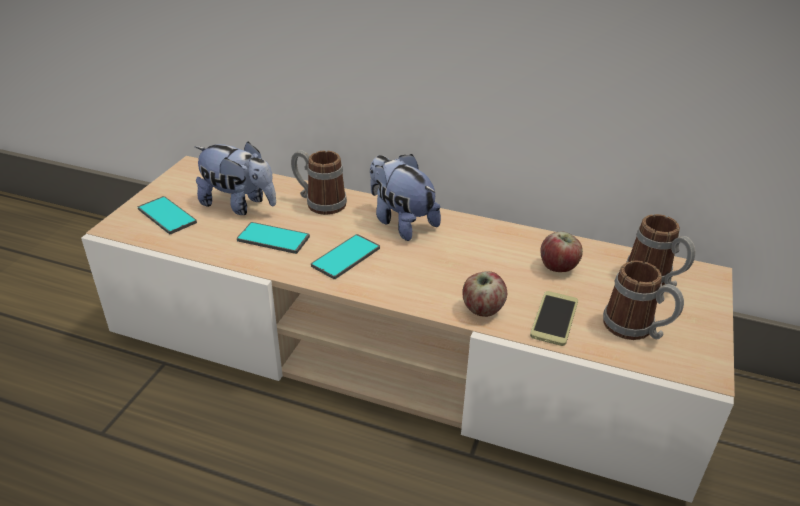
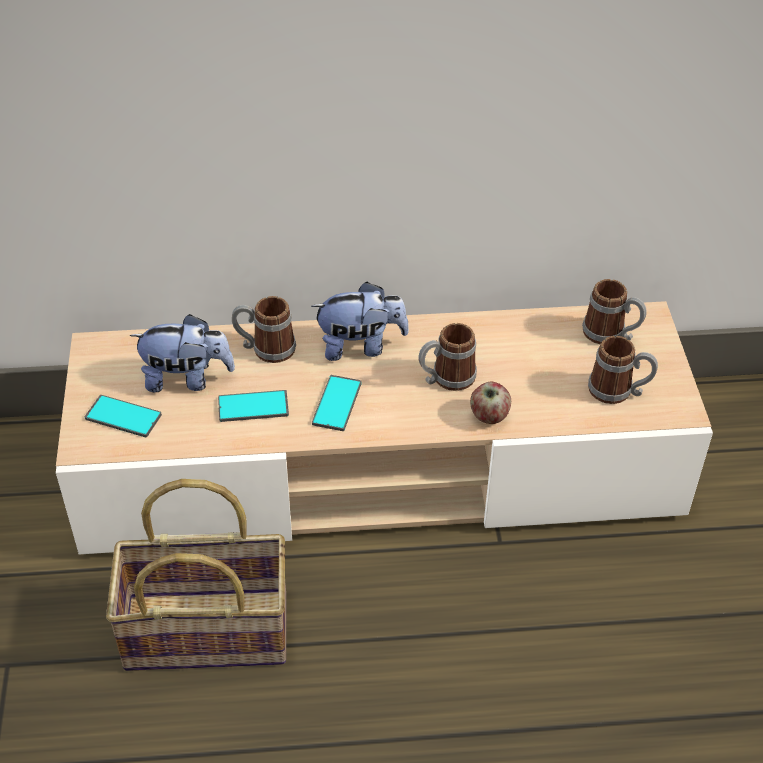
camera: 25 degrees left, 10 degrees up
(159, 429) = (208, 628): none -> basket
(401, 222) = (360, 346): plush toy -> plush toy turned 150 degrees clockwise
(461, 267) = (446, 379): none -> mug
(554, 318) = (551, 404): phone -> none
(558, 267) = (528, 349): apple -> none

